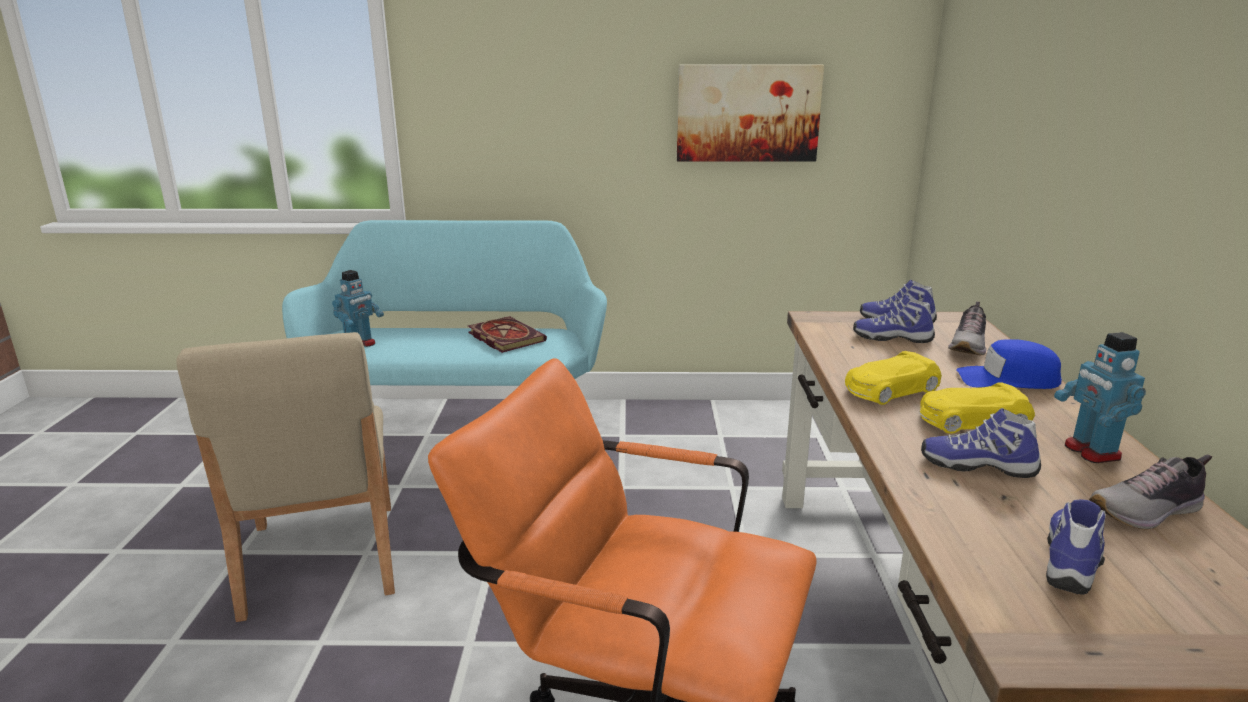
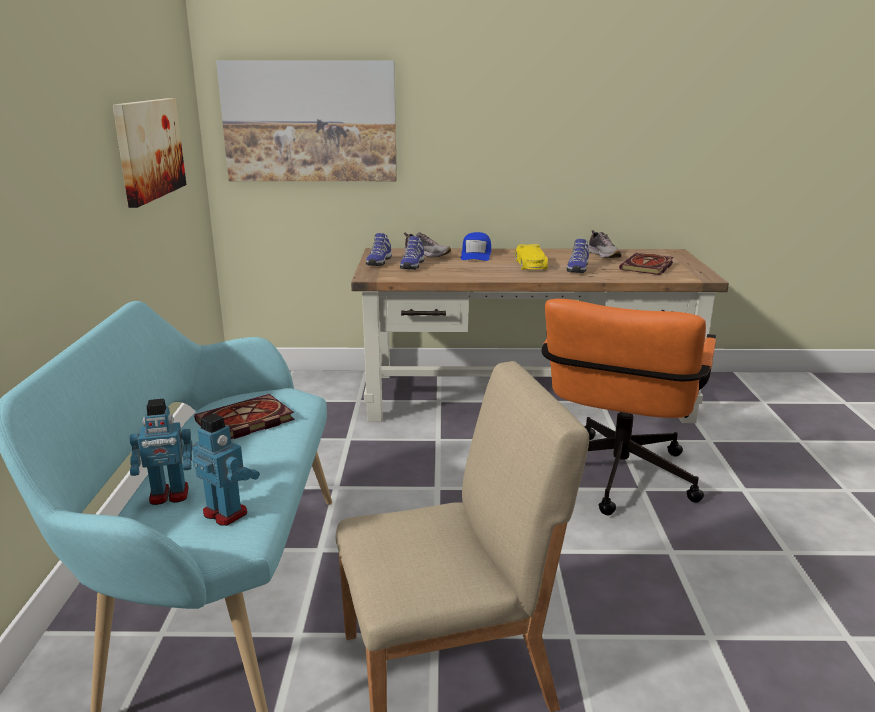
camera: 90 degrees left, 0 degrees up
(890, 390) = (495, 272): yellow toy car -> none
(983, 110) = (310, 121): none -> picture
(1073, 561) = (647, 267): shoe -> book
(1091, 452) = (555, 254): toy robot -> toy robot (169, 495)

